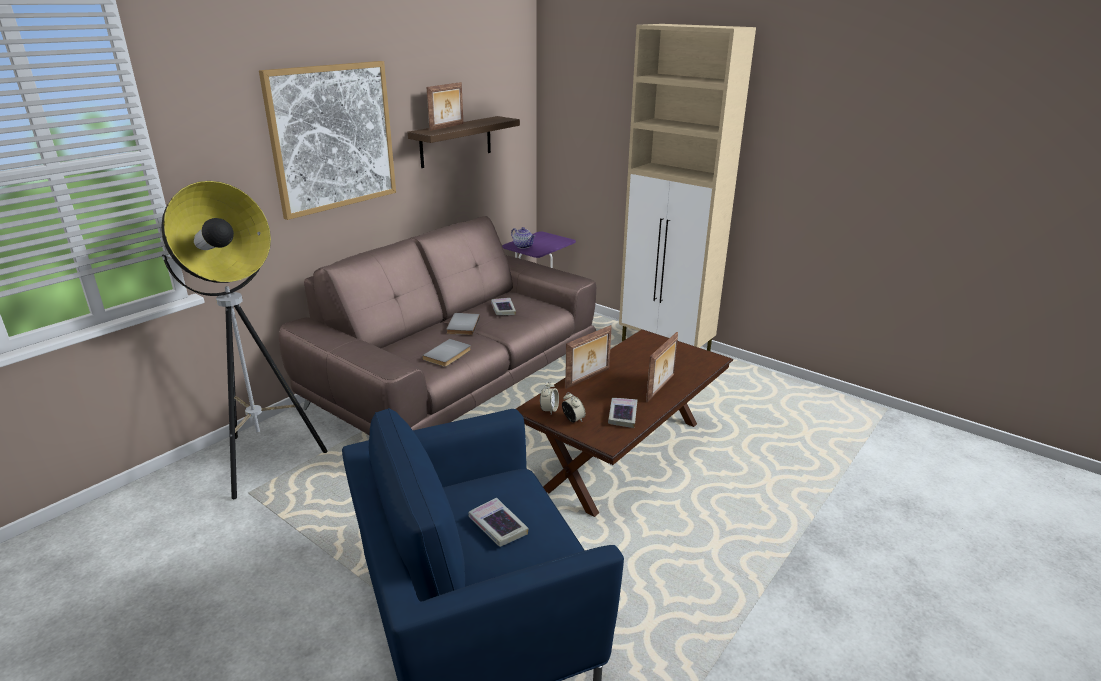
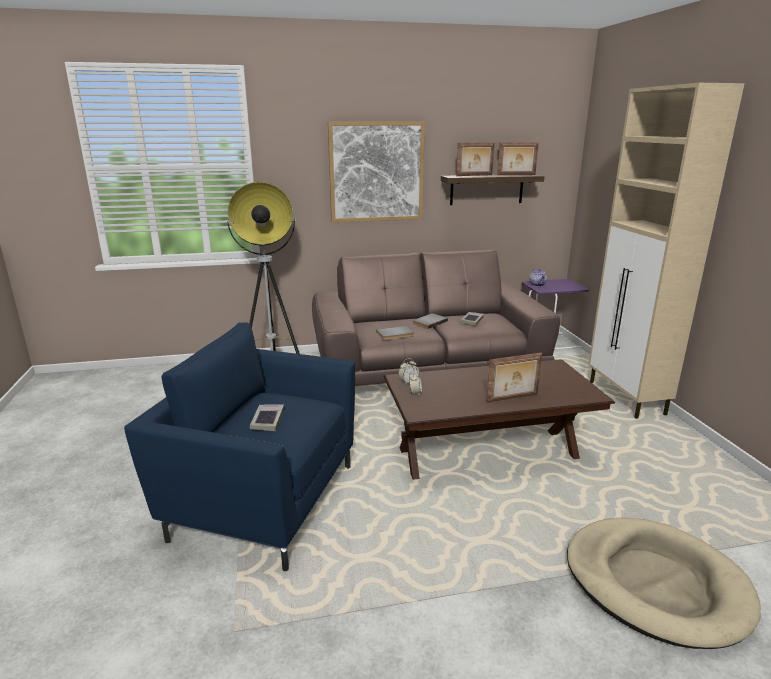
camera: 40 degrees right, 5 degrees down
(588, 378) = (465, 375): picture frame -> picture frame (516, 175)
(622, 415) = (454, 403): book -> none
(852, 508) = (655, 583): none -> beige dog bed

